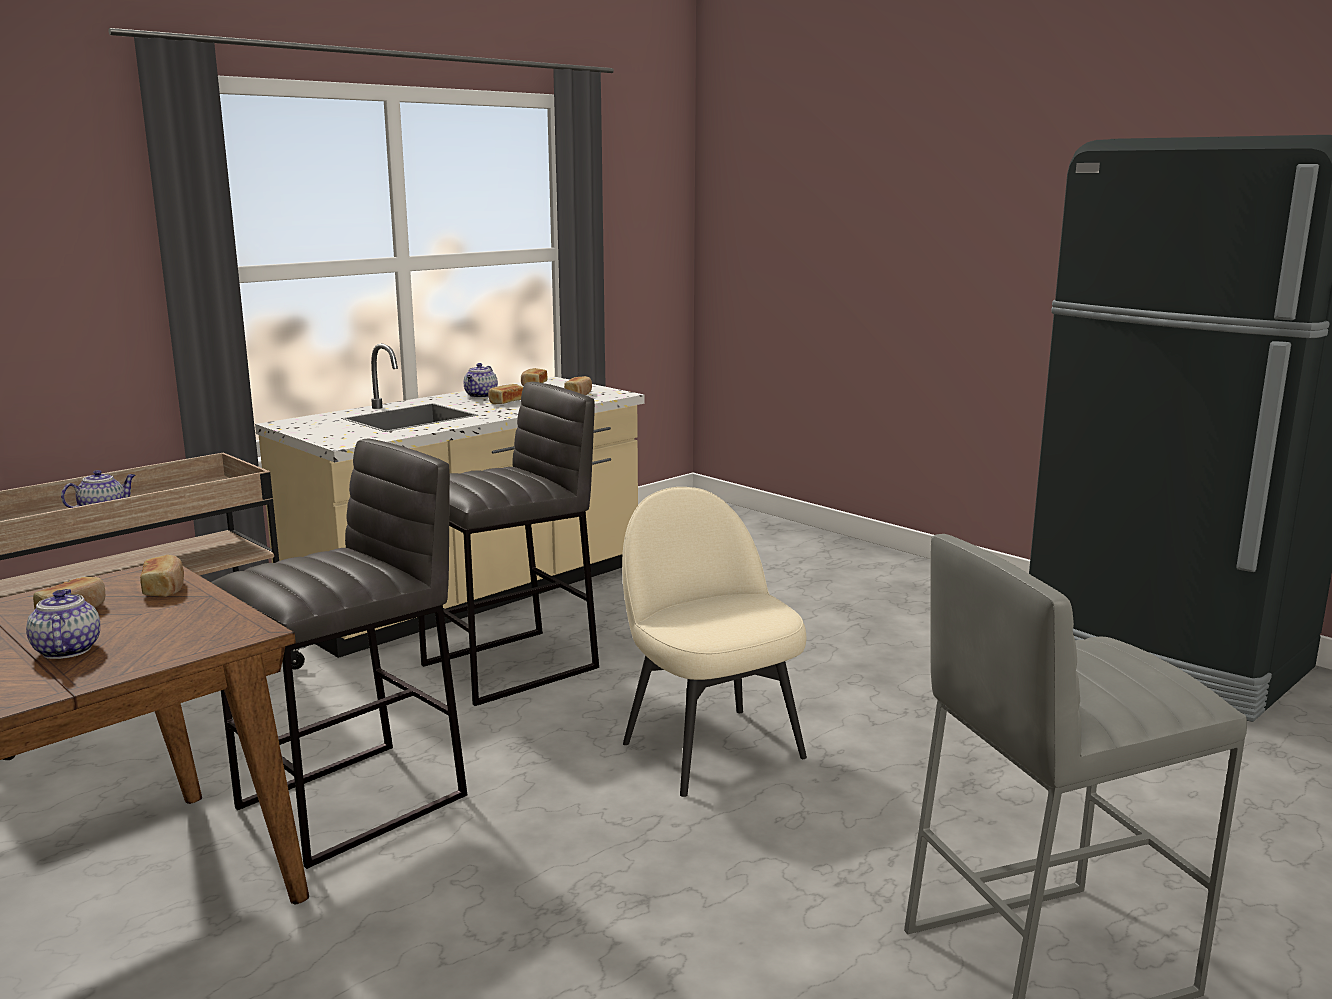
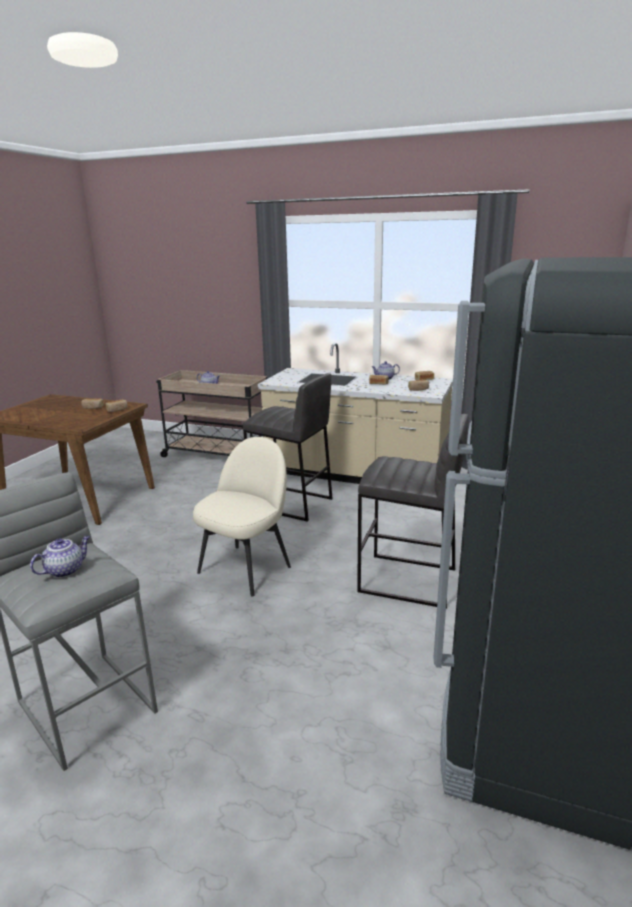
camera: 65 degrees right, 5 degrees up
(66, 650) = (61, 415): teapot -> teapot (65, 570)
(355, 801) = (162, 511): grey stool -> grey stool (408, 581)

